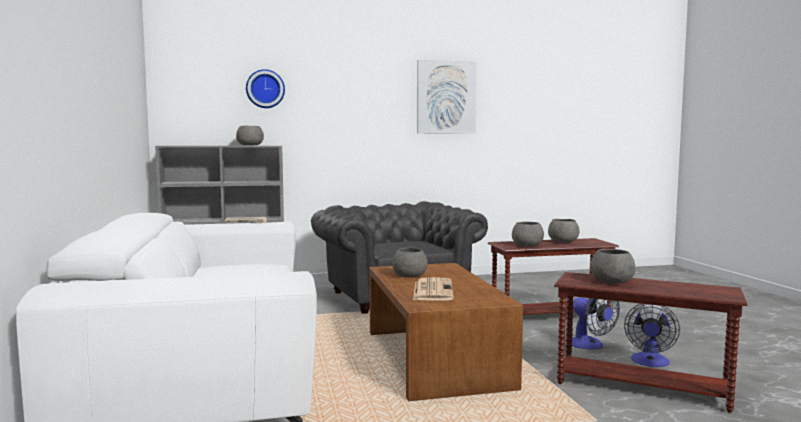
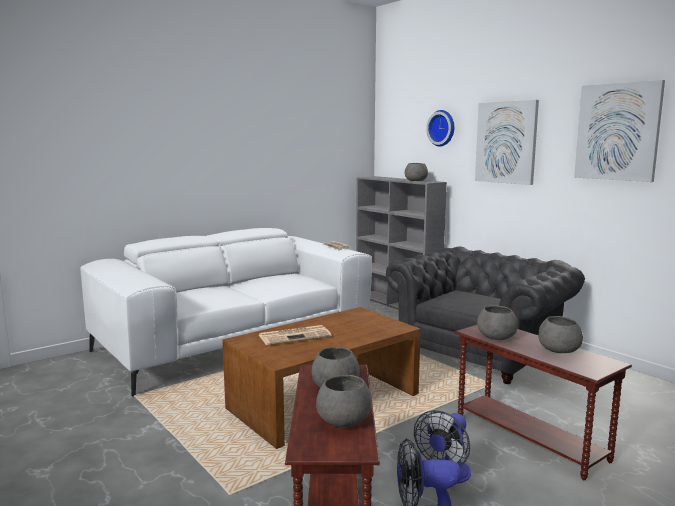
camera: 65 degrees right, 5 degrees up
(347, 104) = (506, 142): none -> picture
(409, 275) = (341, 322): grey bowl -> grey bowl (344, 420)

